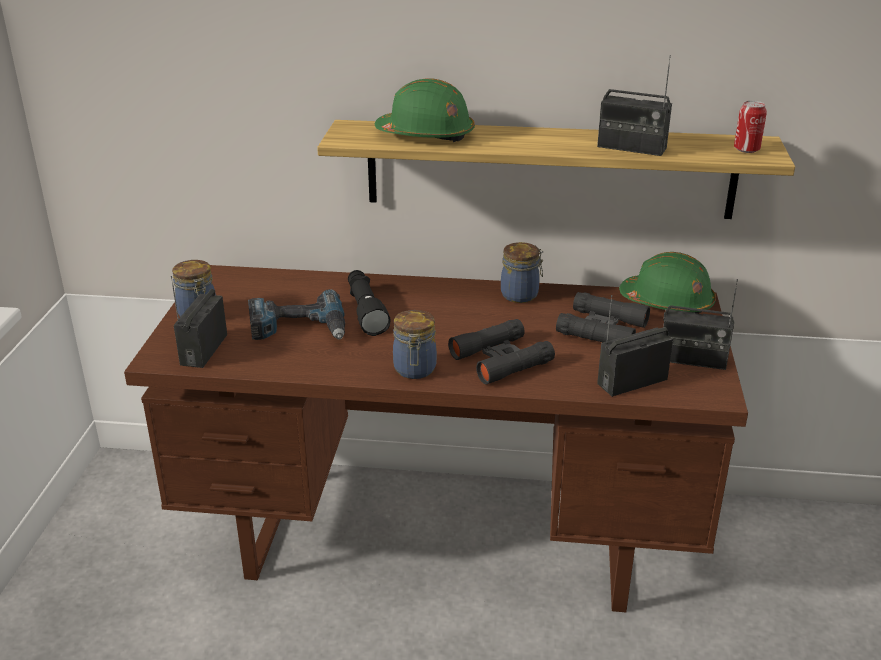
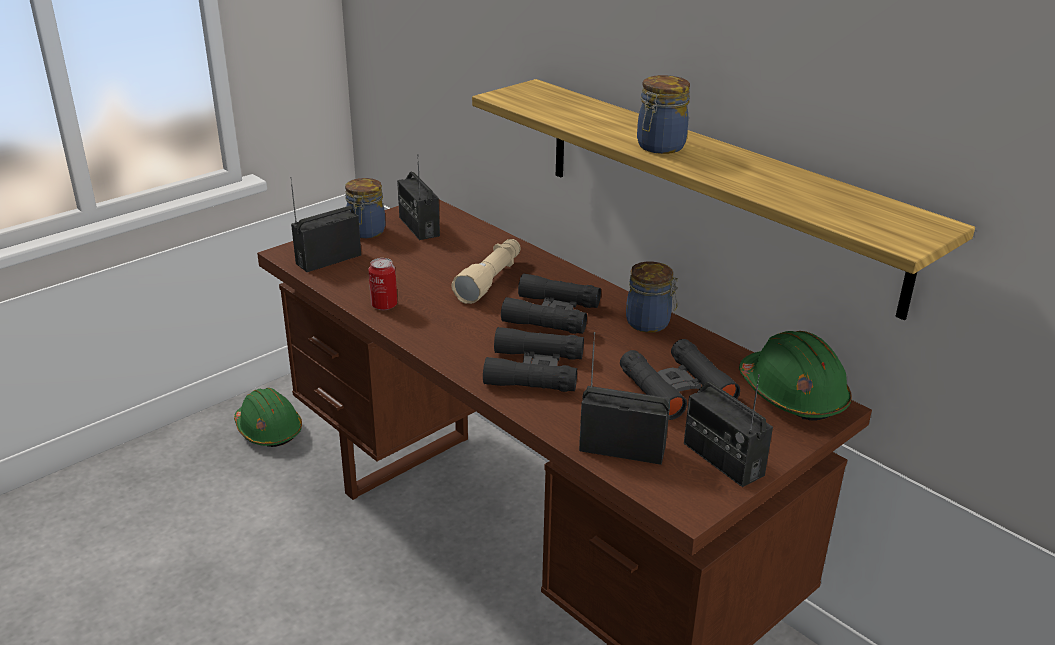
camera: 40 degrees right, 0 degrees up
(298, 329) = (417, 272): power drill -> none
(365, 311) = (491, 280): black flashlight -> beige flashlight
(414, 370) = (449, 345): jar -> jar (659, 147)
(426, 135) = (581, 112): green hard hat -> green hard hat (268, 430)
(448, 316) = (551, 314): none -> black binoculars
(631, 147) = (757, 182): radio -> radio (418, 227)
(746, 149) = (892, 225): can -> can (384, 305)

